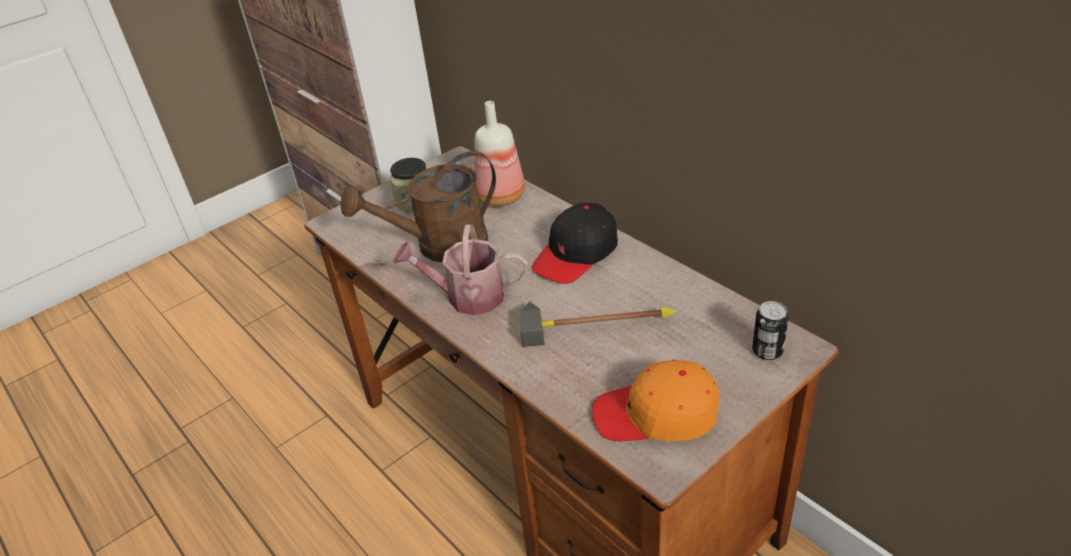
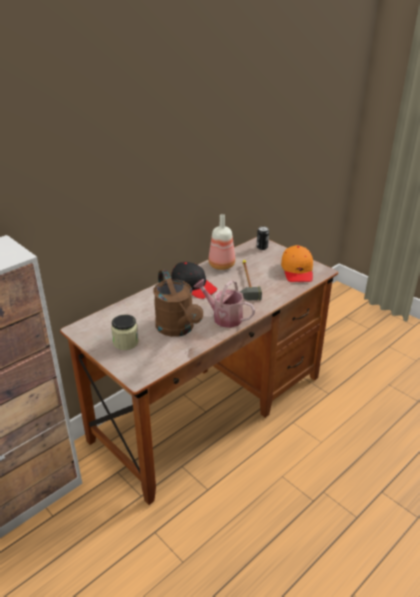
camera: 95 degrees left, 5 degrees down
(467, 296) = (223, 317): watering can -> watering can turned 120 degrees clockwise
(499, 197) = (133, 310): bottle -> bottle (222, 265)

